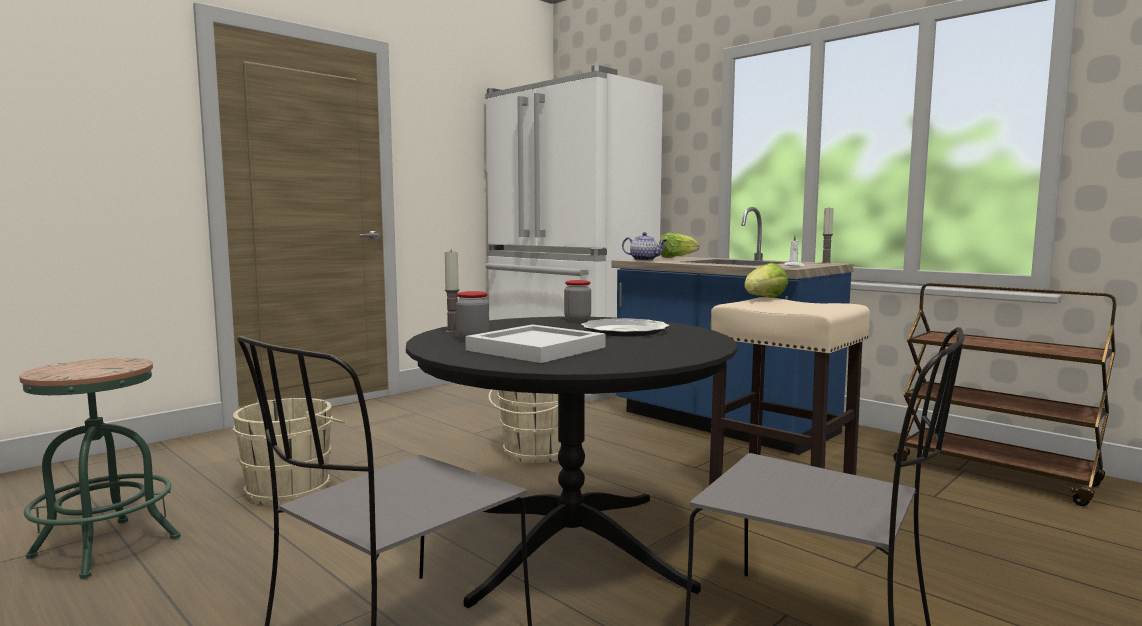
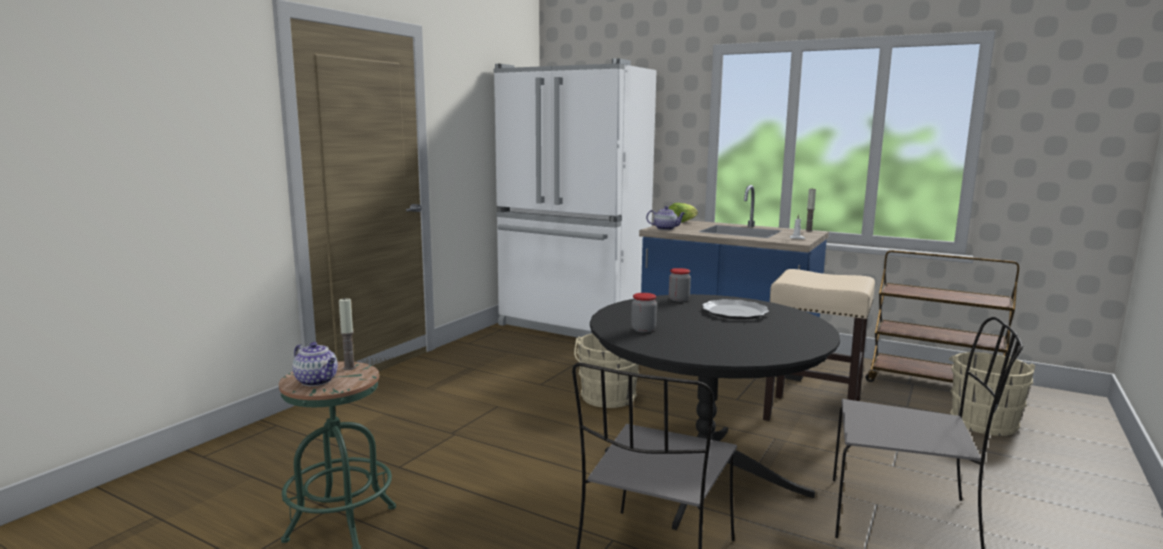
camera: 15 degrees left, 5 degrees up
(68, 370) = (317, 381): none -> teapot
(293, 488) = (441, 452): beige bucket -> beige bucket (983, 421)
(453, 332) = (613, 322): candle -> candle (349, 368)
(536, 348) = (707, 338): white tray -> none
(764, 299) = (797, 272): lettuce -> none

